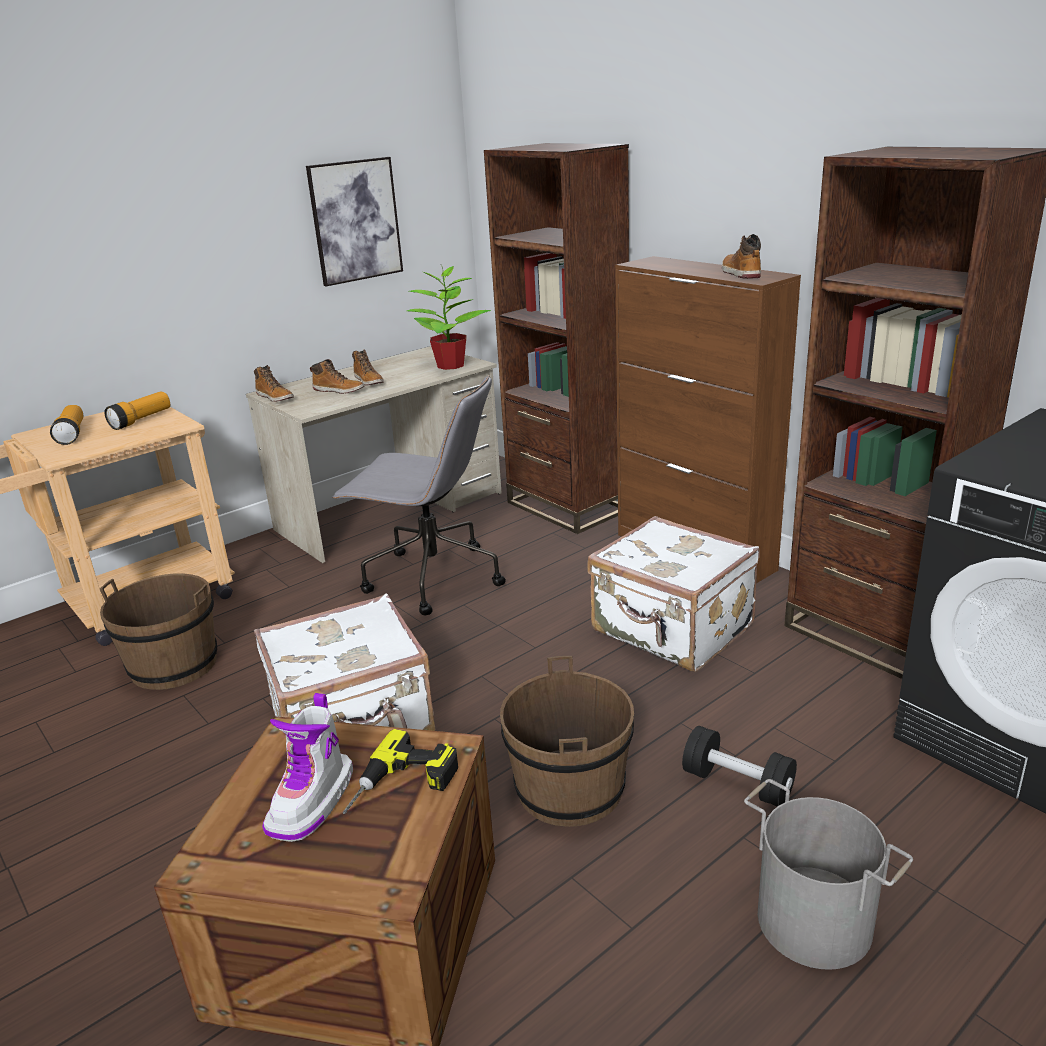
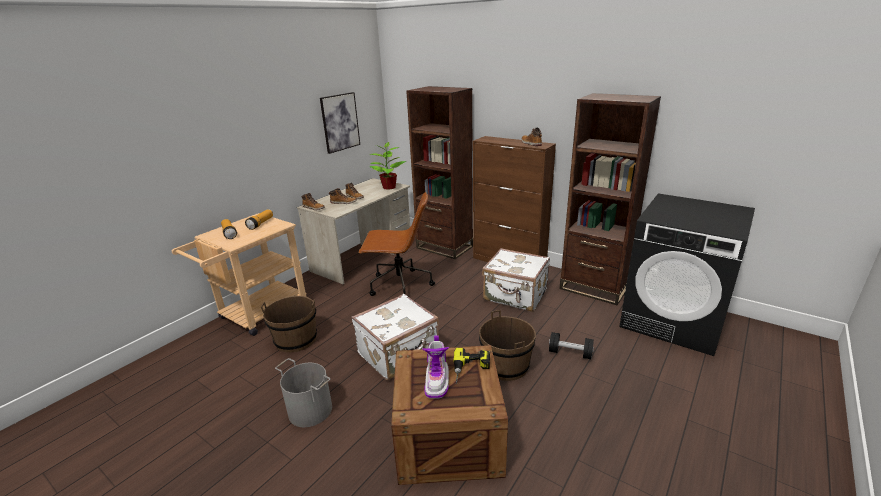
camera: 15 degrees left, 0 degrees up
(431, 578) = (399, 286): grey office chair -> brown office chair
(815, 919) = (621, 398): grey bucket -> grey bucket (311, 409)

